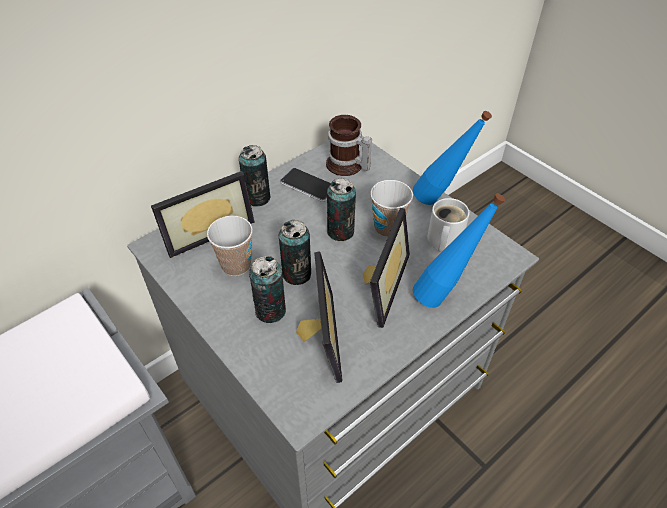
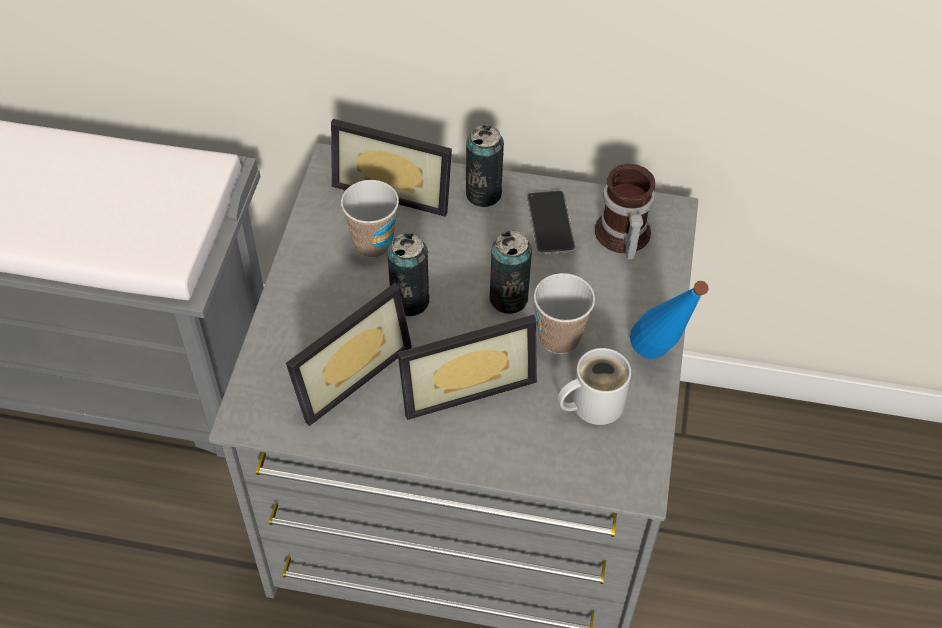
camera: 50 degrees right, 5 degrees up
(270, 311) = (342, 312): can -> none
(444, 295) = (507, 451): blue bottle -> none

